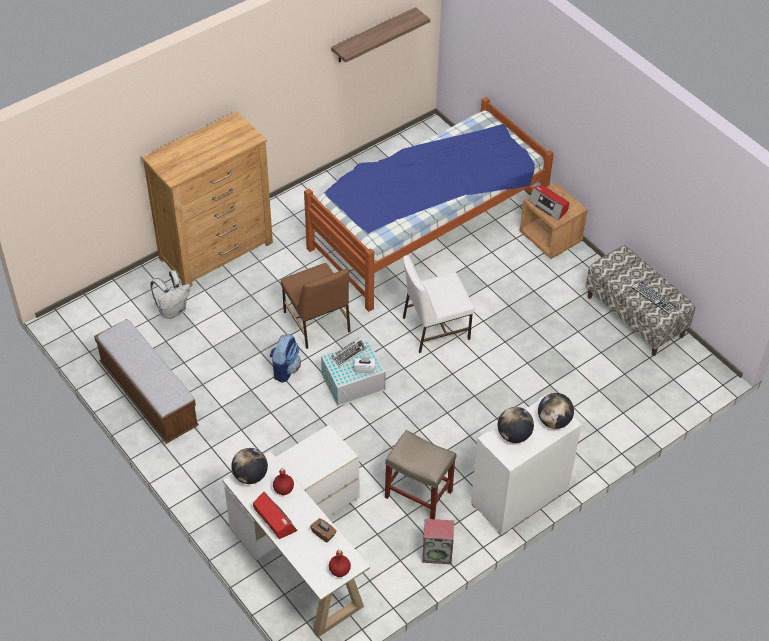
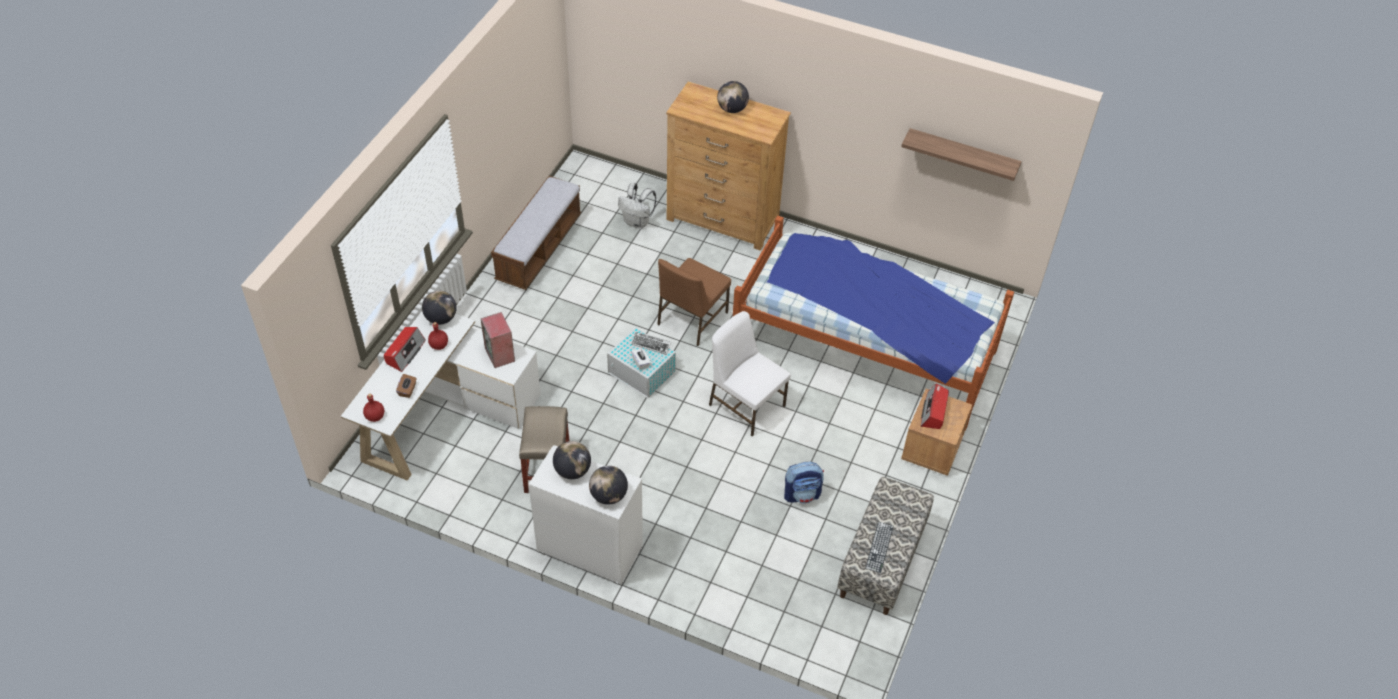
camera: 60 degrees right, 0 degrees up
(203, 144) = (732, 109): none -> globe
(285, 369) = (624, 320): backpack -> backpack (802, 494)
(437, 553) = (491, 510): speaker -> speaker (500, 355)

